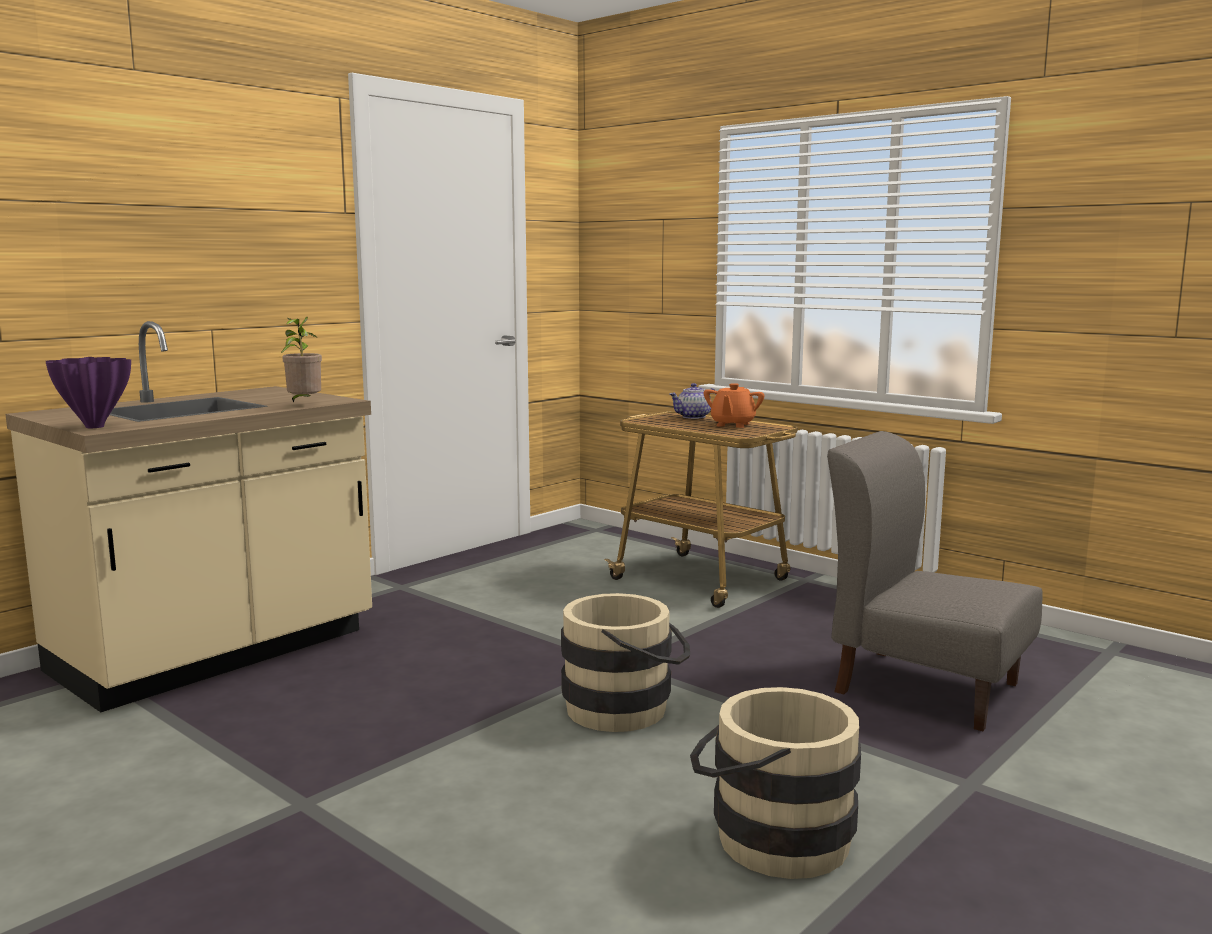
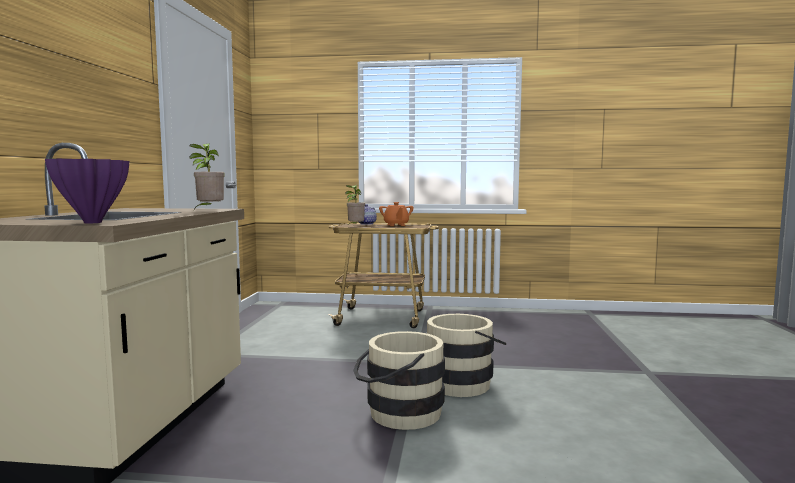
camera: 35 degrees left, 5 degrees down
(646, 424) = (355, 227): none -> potted plant
(769, 838) = (632, 418): beige bucket -> beige bucket (398, 414)
(925, 687) = (560, 340): grey chair -> none

